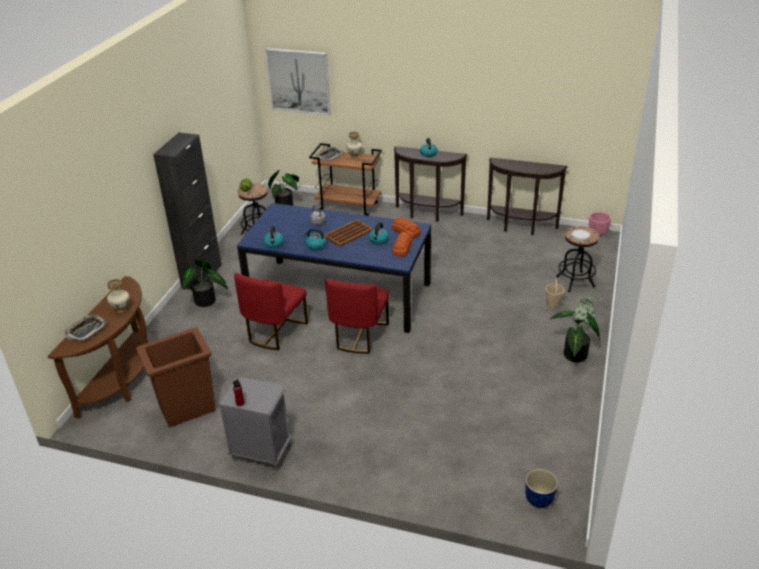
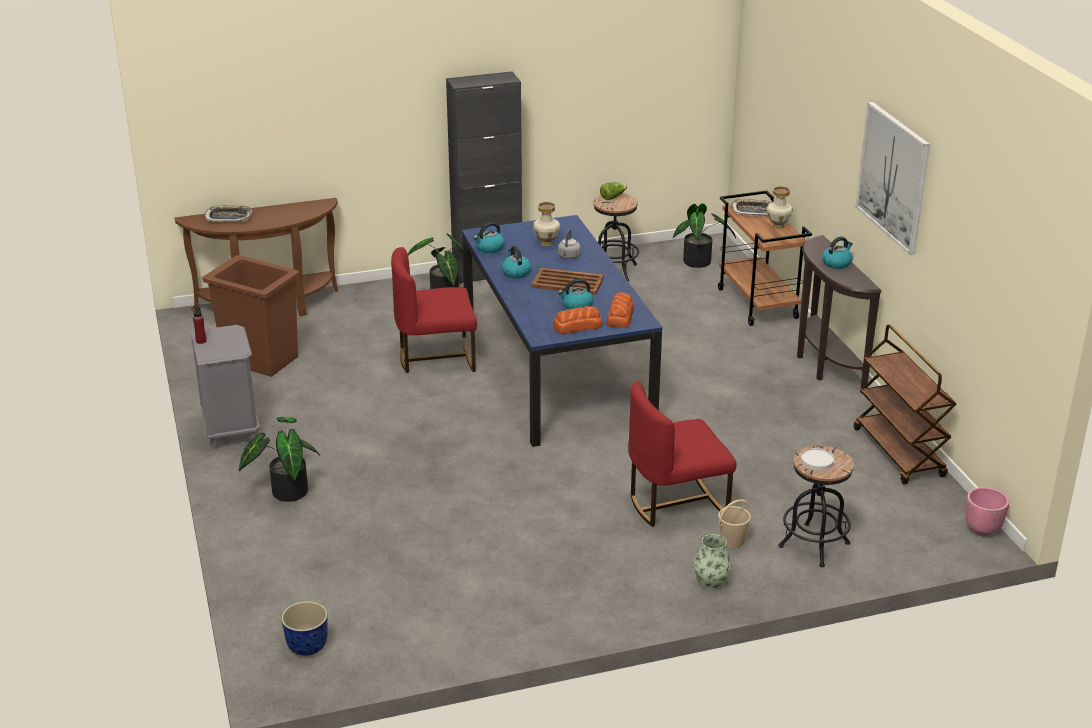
camera: 55 degrees right, 5 degrees down
(121, 309) = (277, 219): vase -> vase (547, 243)
(299, 81) = (767, 86): picture -> picture (893, 176)
(359, 336) = (488, 414): red chair -> red chair (676, 503)
(521, 227) = (899, 453): brown console table -> brown cart
(573, 356) = (623, 594): potted plant -> potted plant (286, 491)

